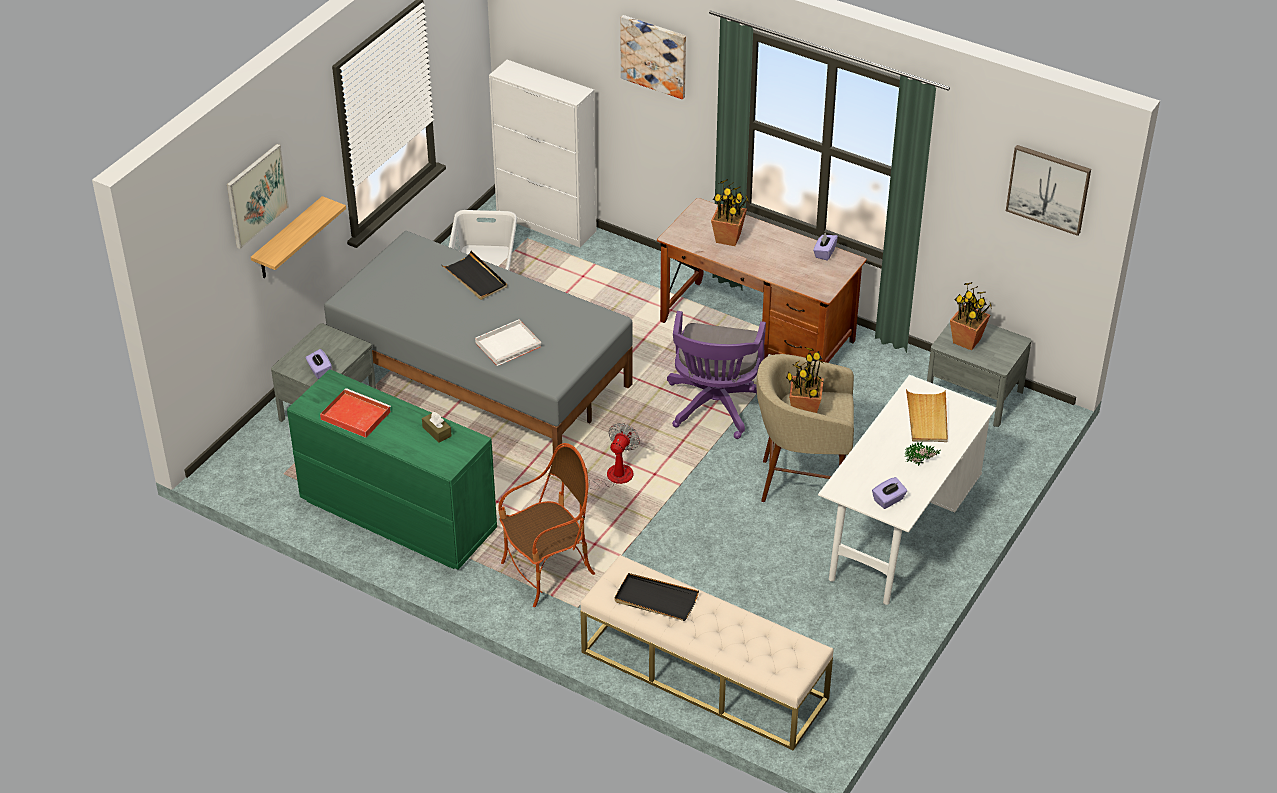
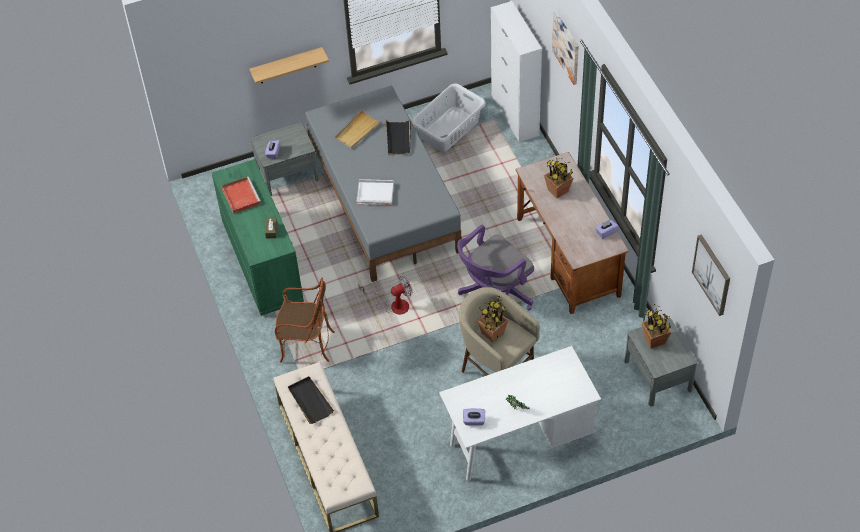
camera: 40 degrees right, 10 degrees up
(256, 195) = (258, 35): picture -> none
(927, 418) = (551, 381): beige tray -> beige tray (357, 131)

